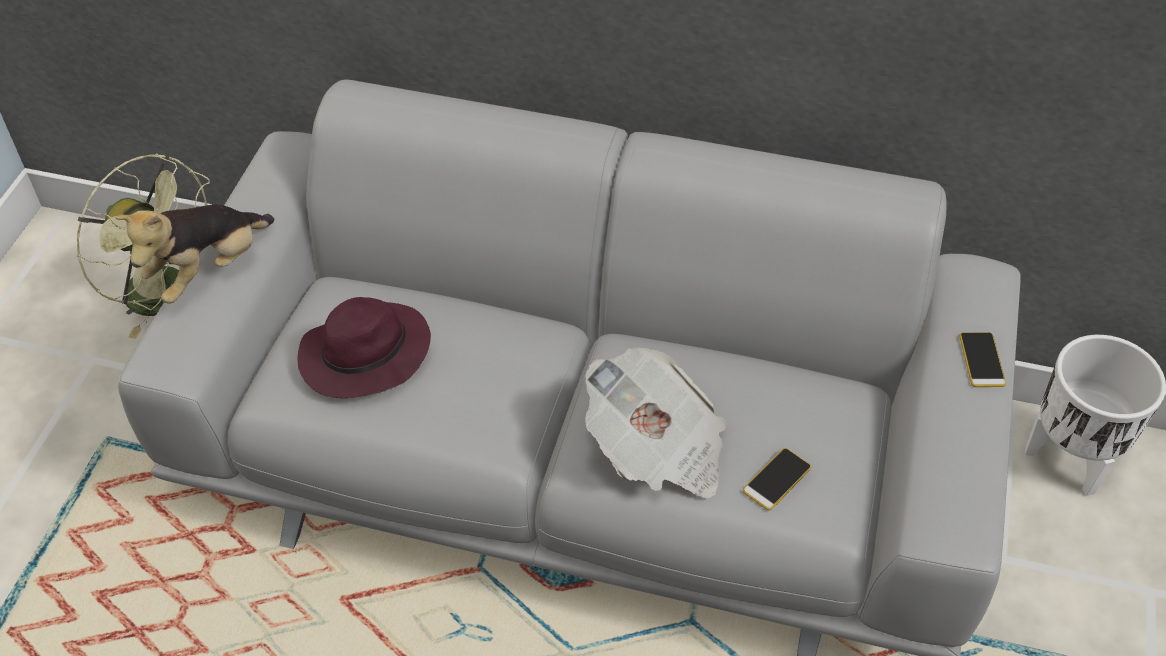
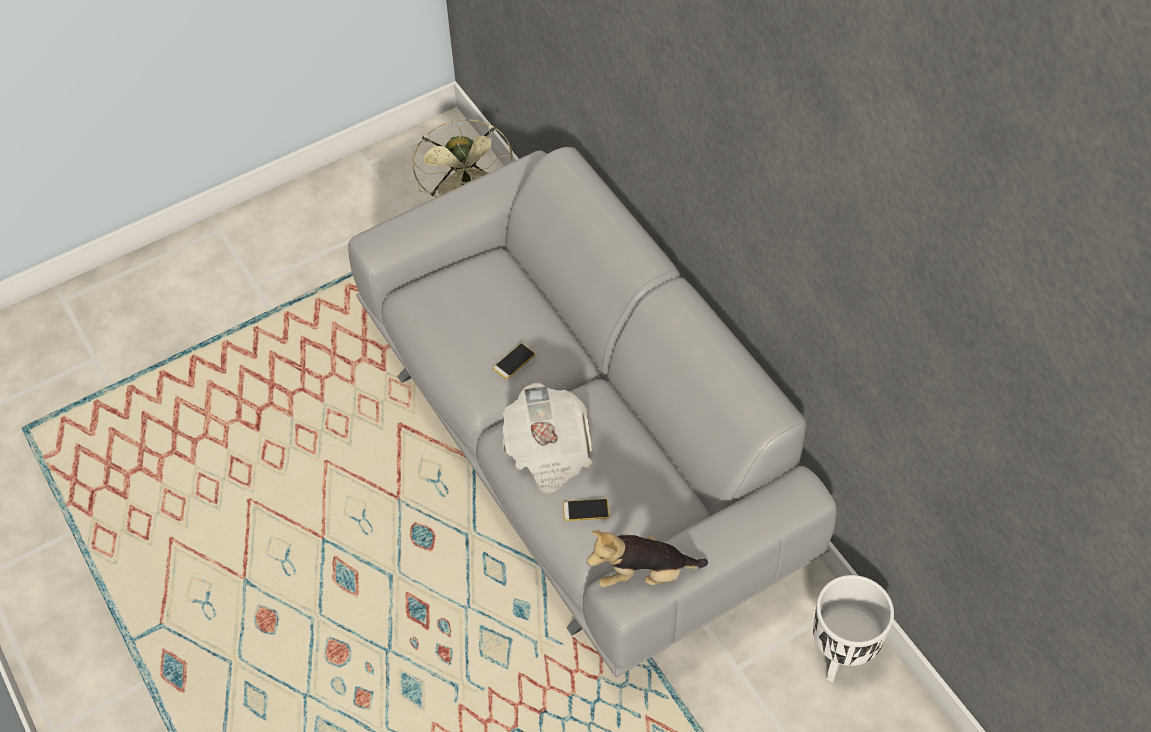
camera: 45 degrees right, 5 degrees up
(209, 271) = (435, 210): plush toy -> plush toy (643, 574)
(364, 356) = (468, 305): purple hat -> none
(981, 360) = (745, 532): phone -> phone (514, 361)

